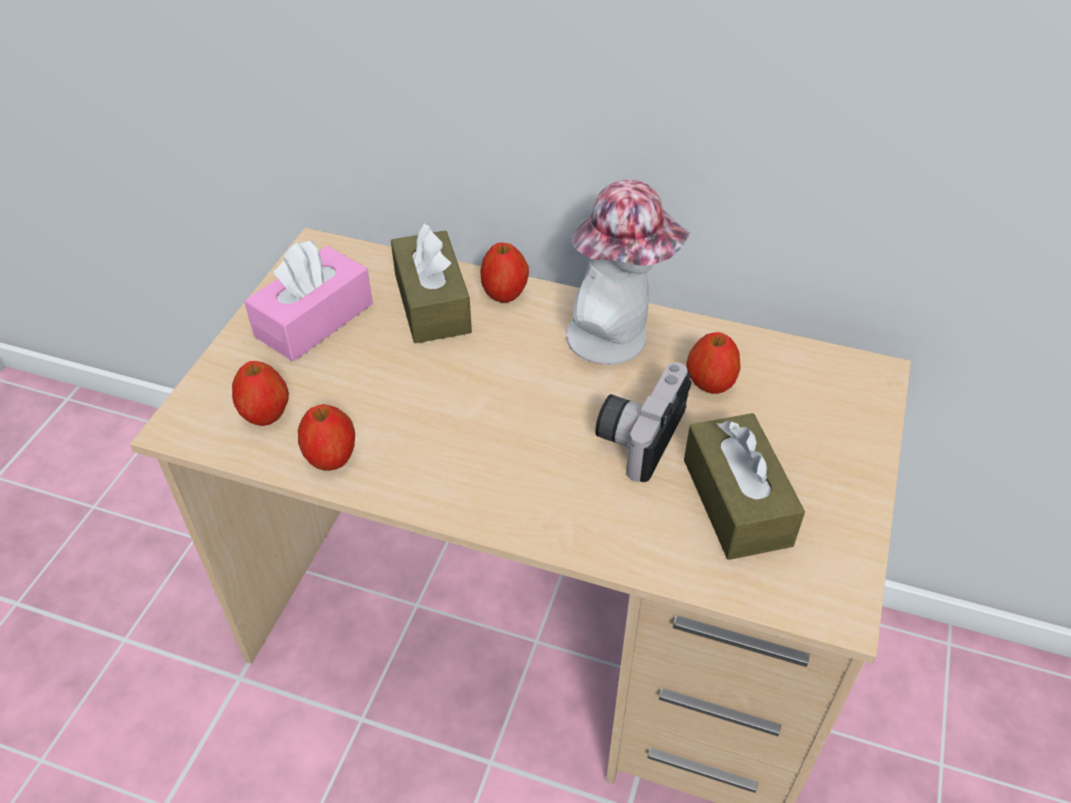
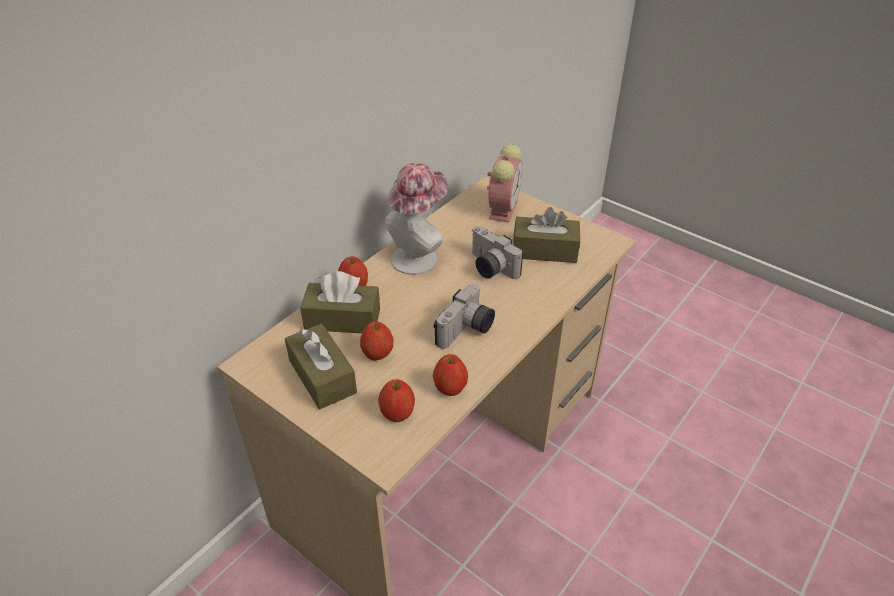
camera: 70 degrees left, 5 degrees down
(314, 320) = (322, 376): pink tissue box -> brown tissue box
(463, 445) = (467, 331): none -> camera
(709, 384) = (468, 236): apple -> apple (377, 354)
(826, 411) = (503, 208): none -> alarm clock

